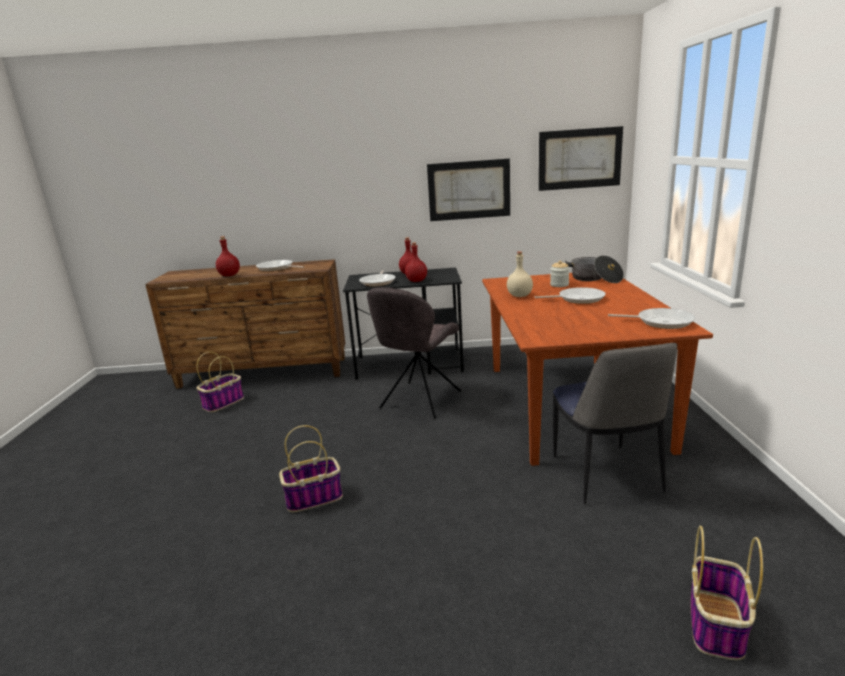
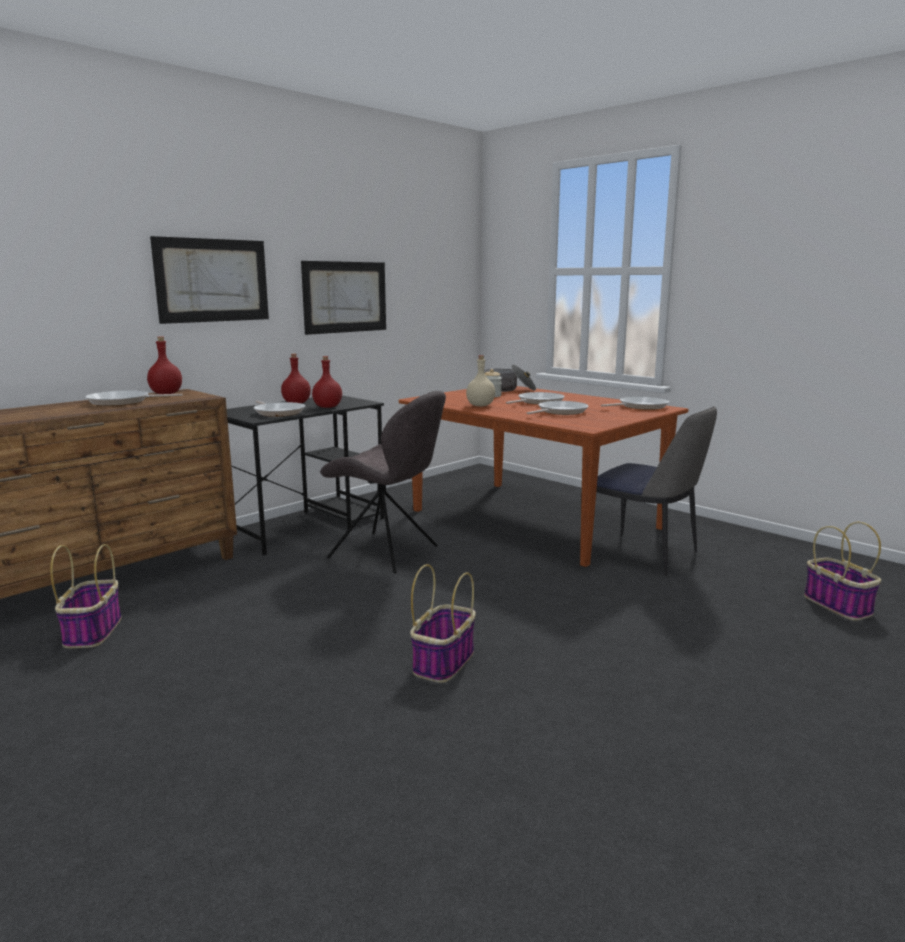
camera: 45 degrees left, 5 degrees down
(230, 275) = (59, 414): red bottle -> red bottle (167, 393)
(419, 401) = (387, 553): grey chair -> grey chair turned 45 degrees counterclockwise
(563, 315) = (560, 412): none -> frying pan
(579, 159) = (442, 269): picture -> picture (213, 280)

